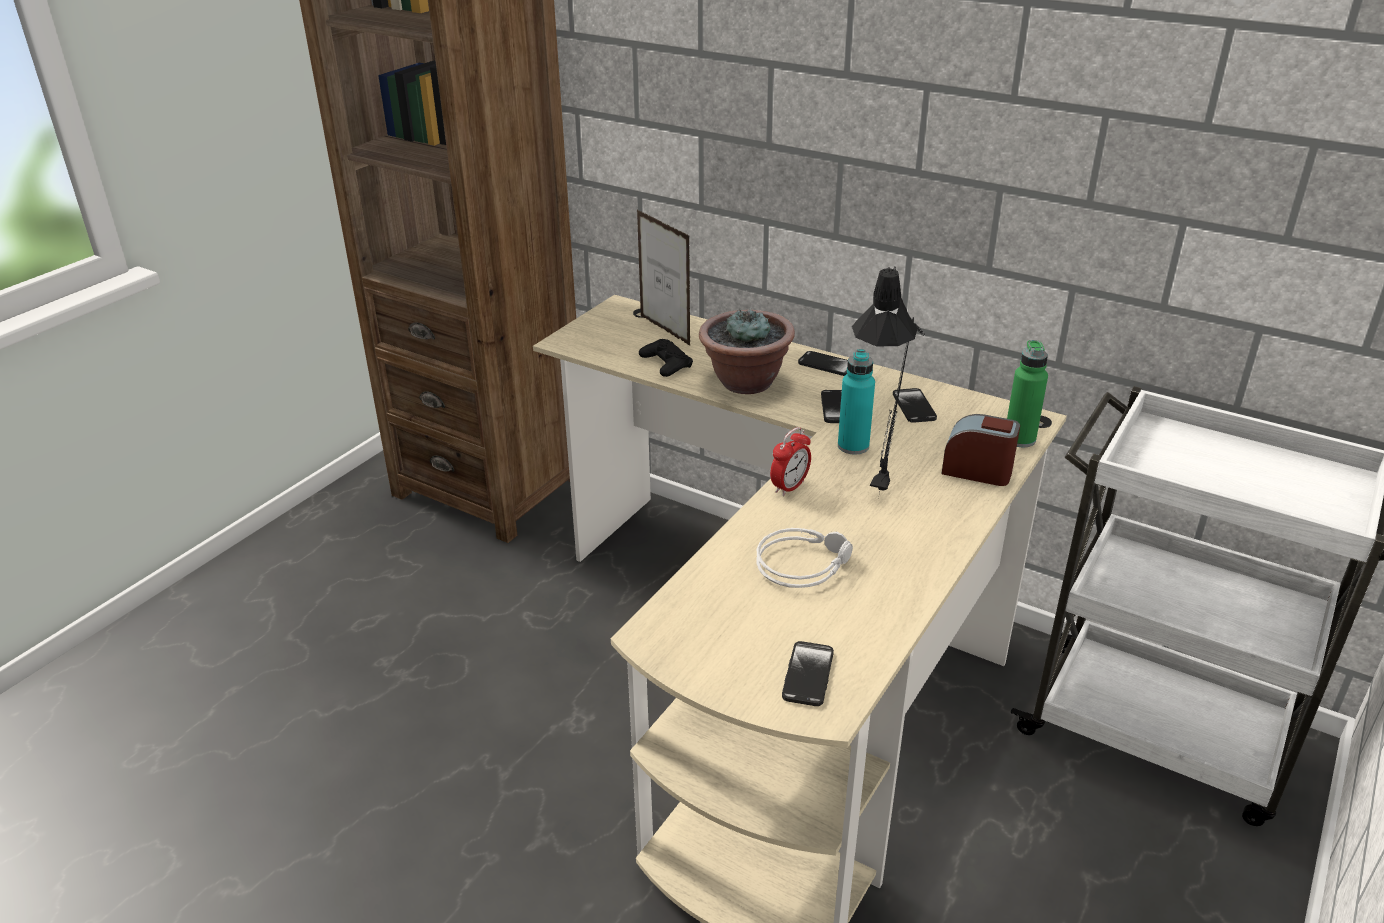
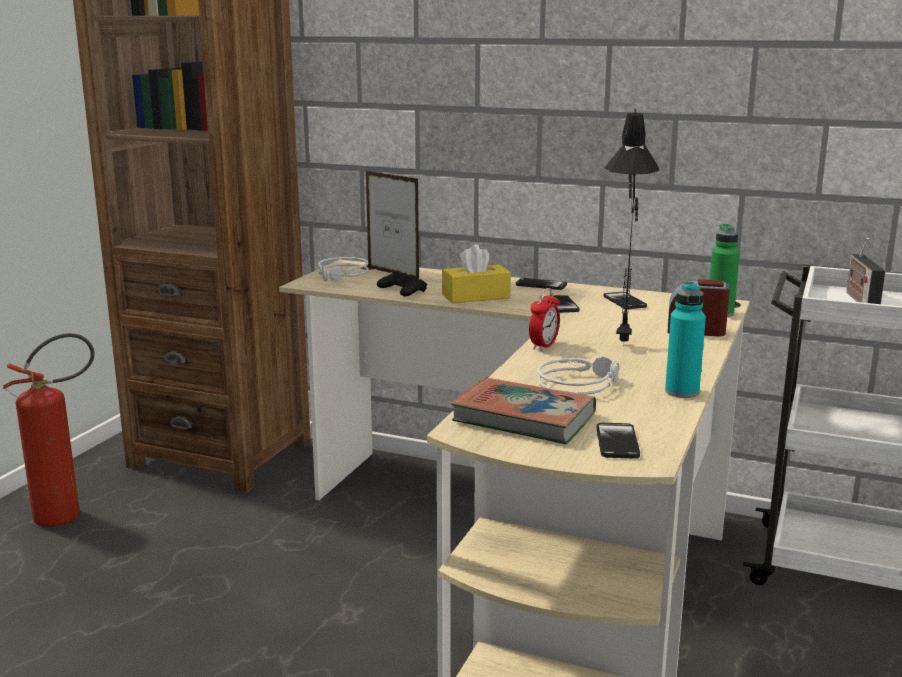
camera: 10 degrees left, 15 degrees down
(326, 557) = (69, 515): none -> fire extinguisher
(608, 329) = (343, 275): none -> grey headphones
(722, 620) = (524, 418): none -> book
(745, 382) = (476, 296): potted plant -> yellow tissue box
(853, 446) = (586, 323): turquoise bottle -> turquoise bottle (682, 392)
(1183, 453) = (860, 300): none -> radio

